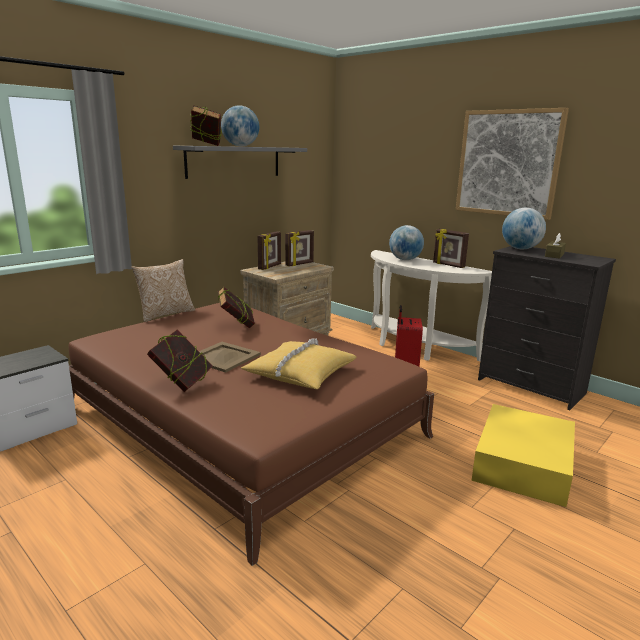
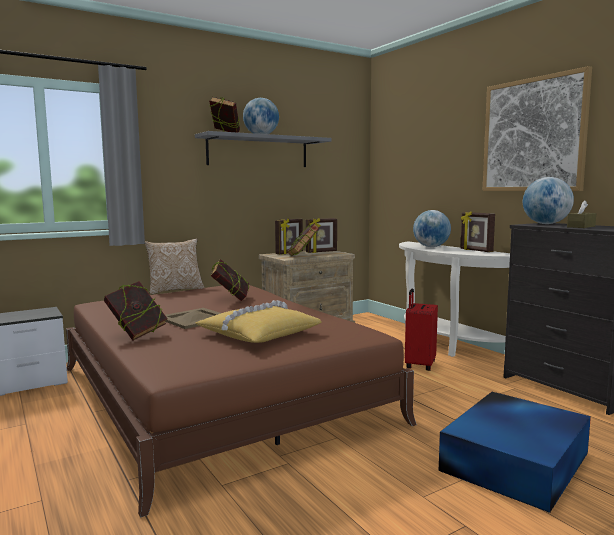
camera: 15 degrees right, 10 degrees down
(288, 272) = (303, 256): none -> book
(524, 463) = (517, 461): yellow storage box -> blue storage box

